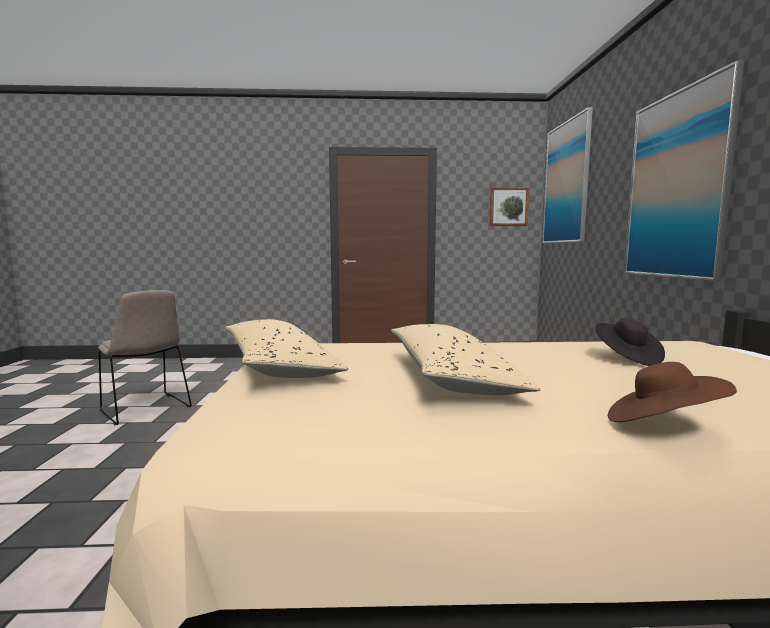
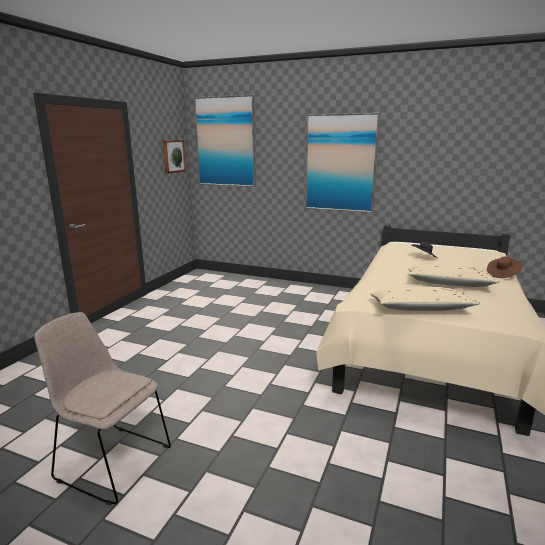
camera: 65 degrees left, 10 degrees up
(146, 409) = (111, 461): beige chair -> beige chair turned 135 degrees counterclockwise

